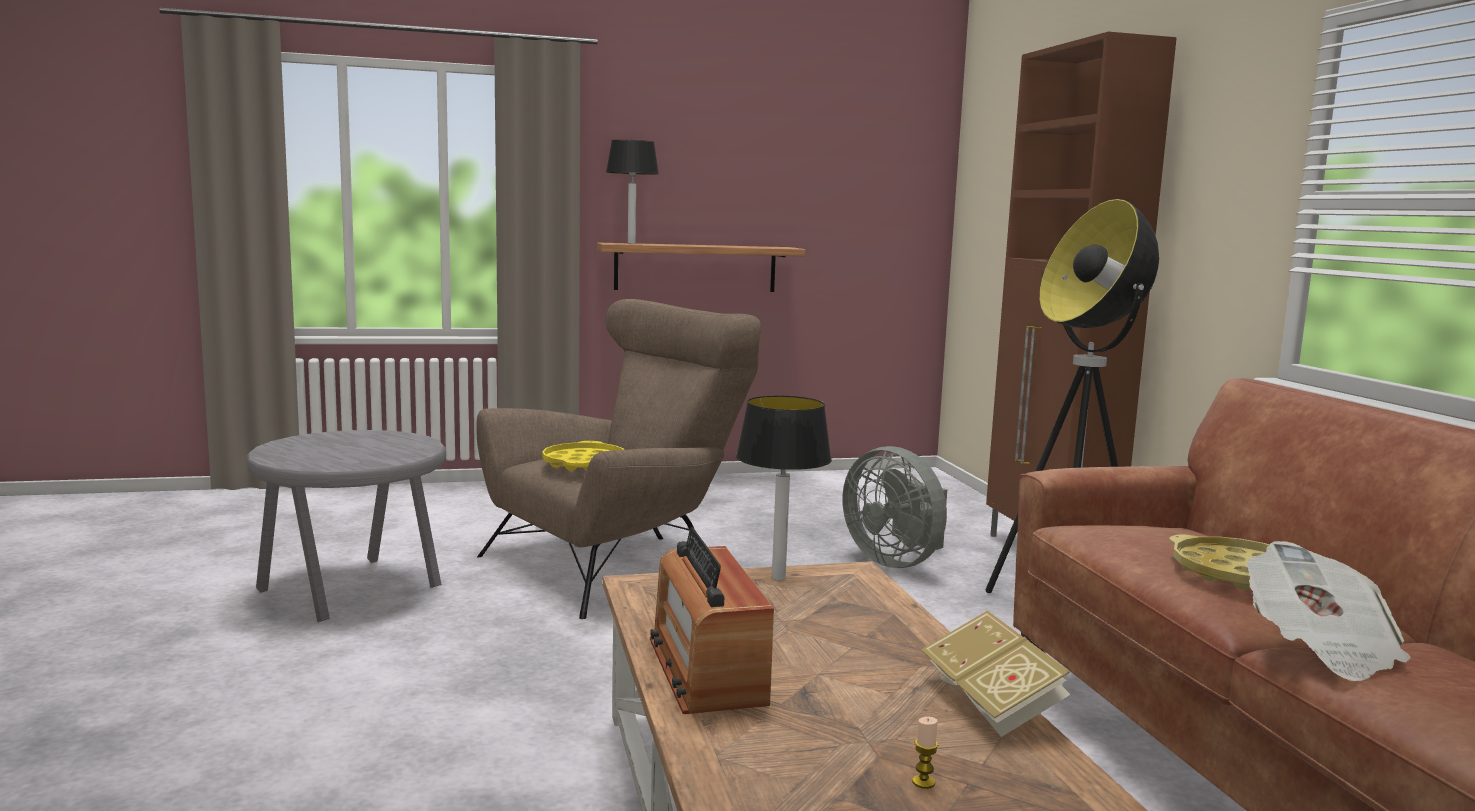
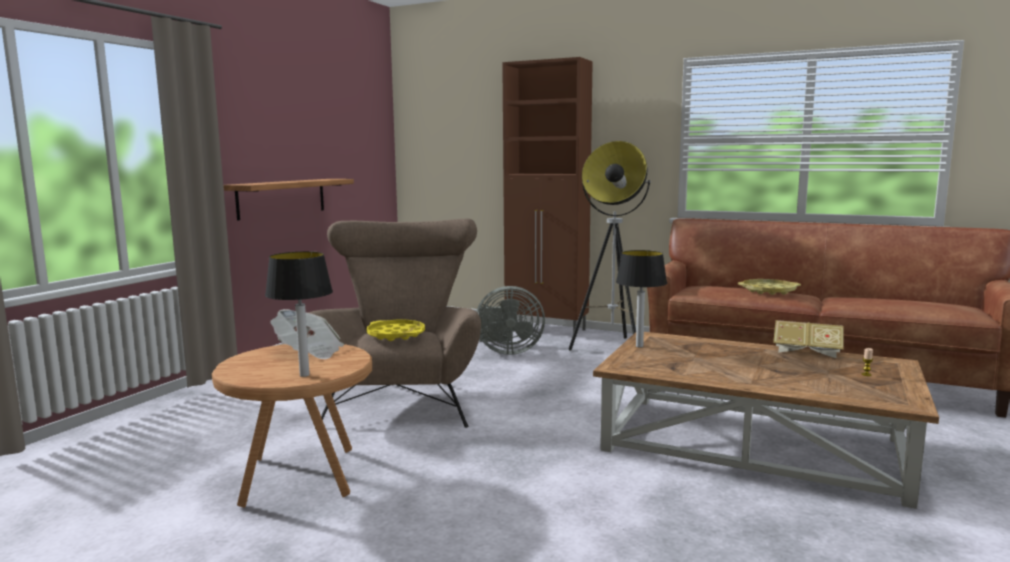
camera: 50 degrees left, 0 degrees up
(354, 589) = (301, 475): grey side table -> brown side table
(631, 243) = (255, 183): table lamp -> table lamp (304, 375)
(706, 670) = (739, 378): radio -> none
(1320, 648) = (841, 302): newspaper -> newspaper (309, 352)

